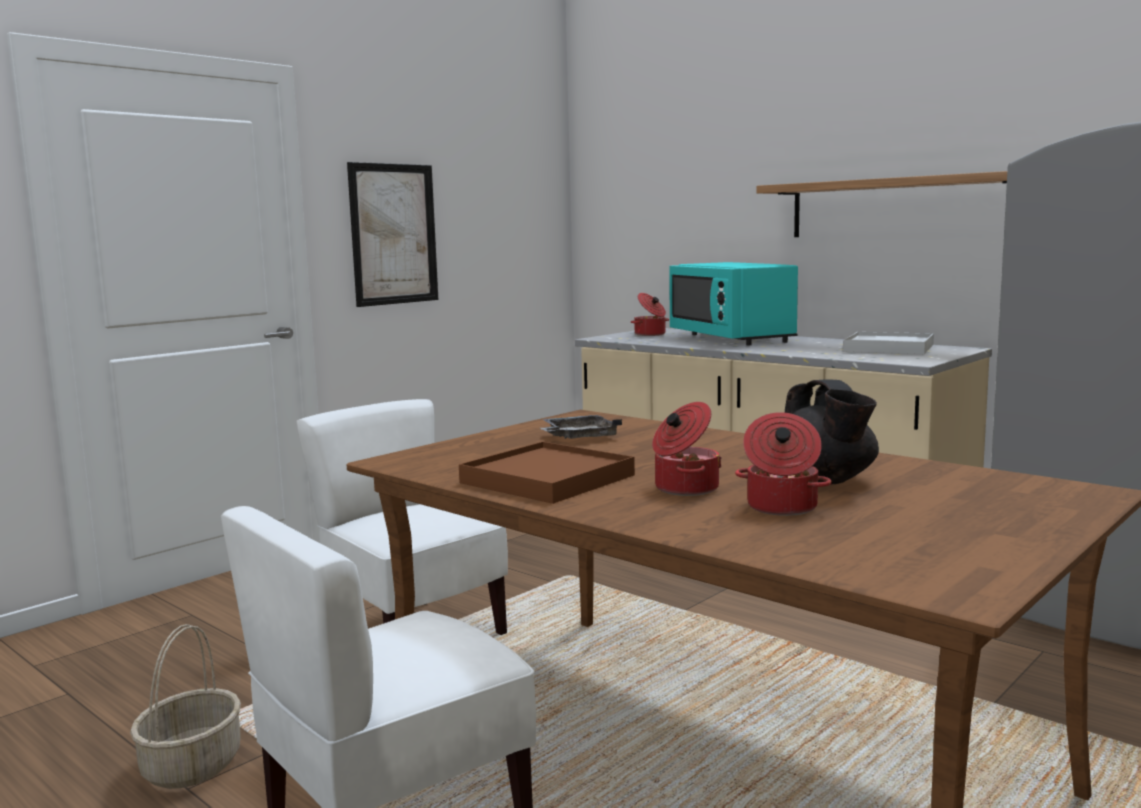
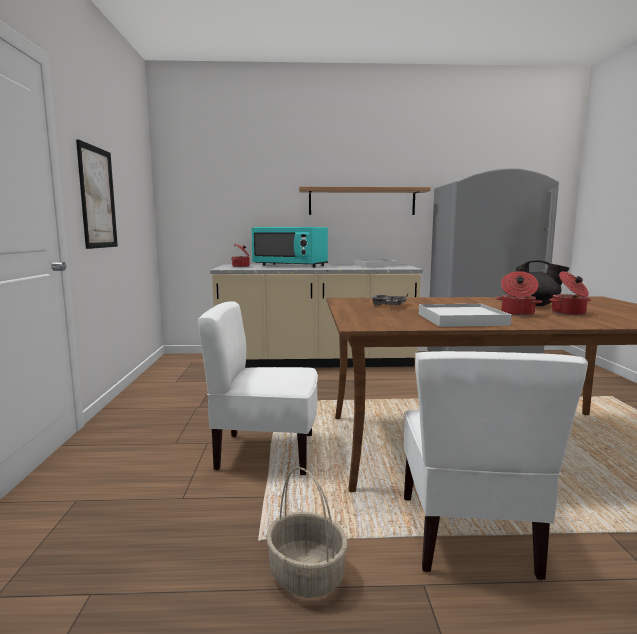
camera: 45 degrees left, 0 degrees up
(547, 479) = (461, 319): brown tray -> white tray

